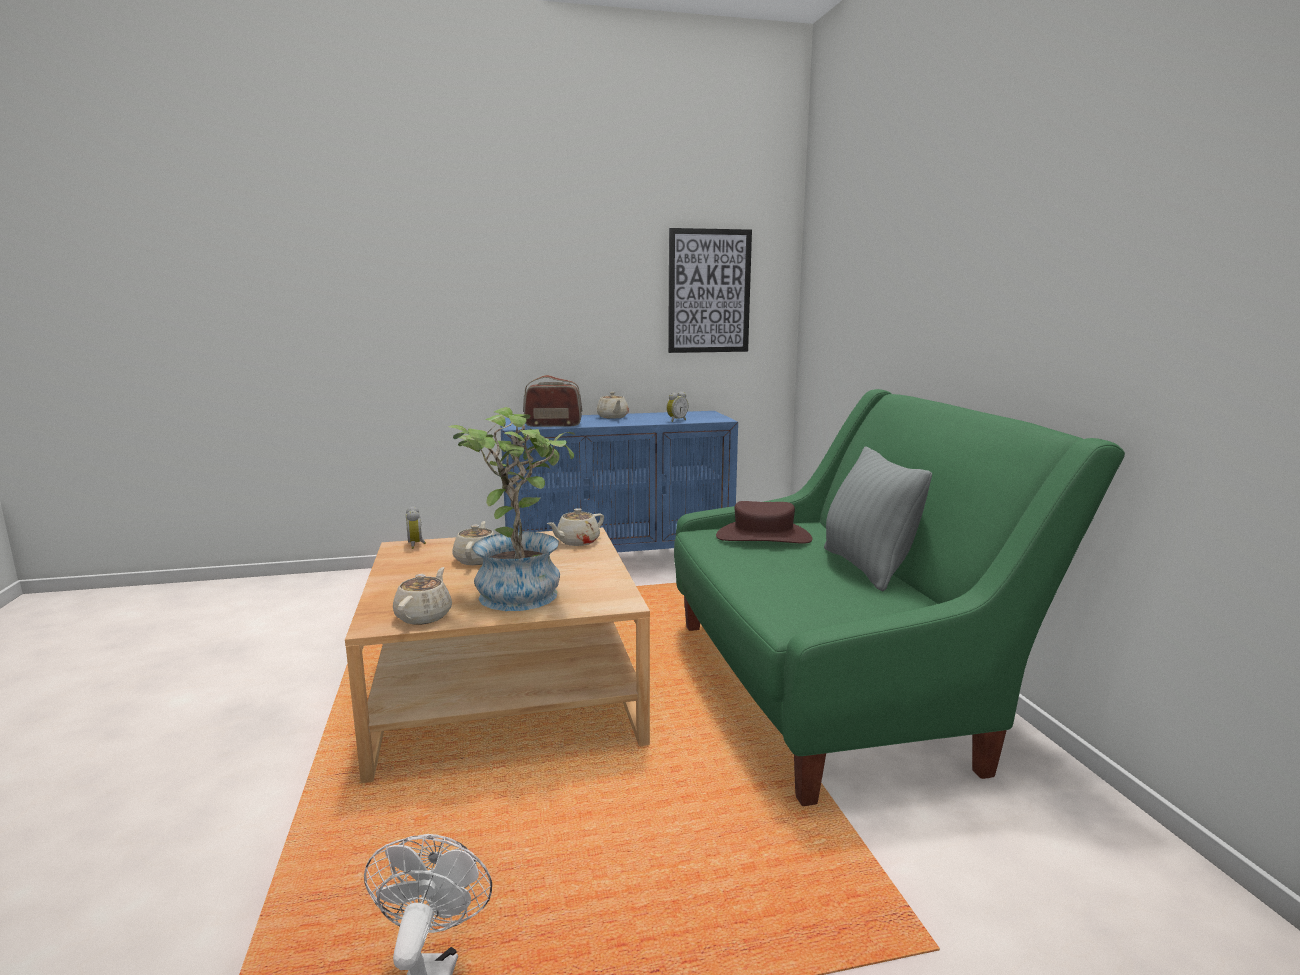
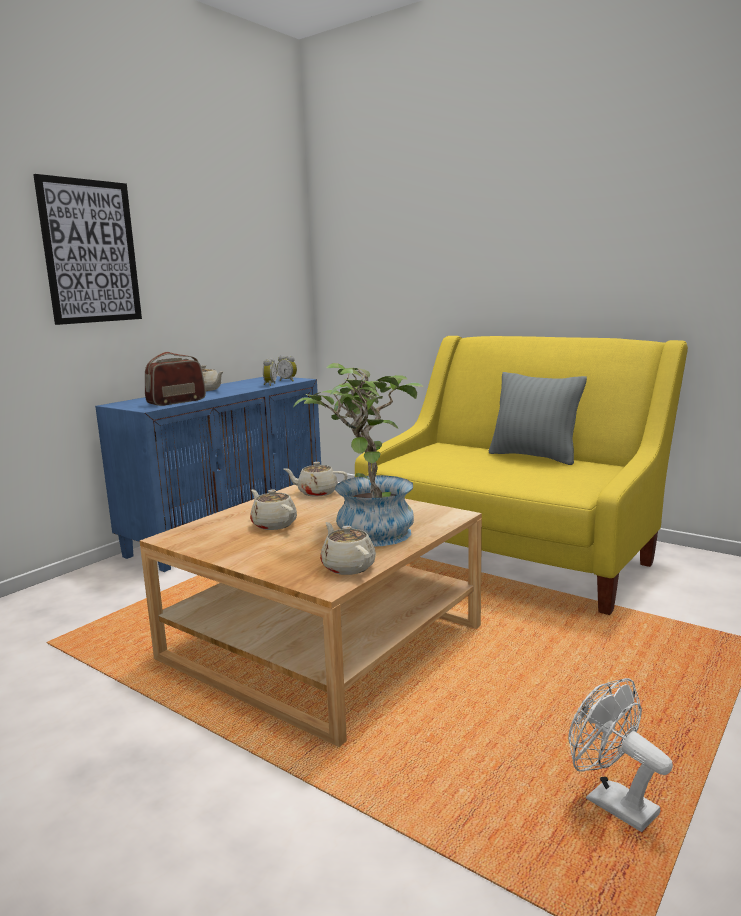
camera: 40 degrees left, 0 degrees up
(417, 544) = (184, 531): alarm clock -> alarm clock (288, 380)
(577, 542) = (316, 492): beige teapot -> beige teapot turned 90 degrees clockwise
(709, 291) = (253, 267): picture -> picture (90, 252)
(763, 537) = (438, 456): brown hat -> none
(834, 685) = (512, 552): green sofa -> yellow sofa

